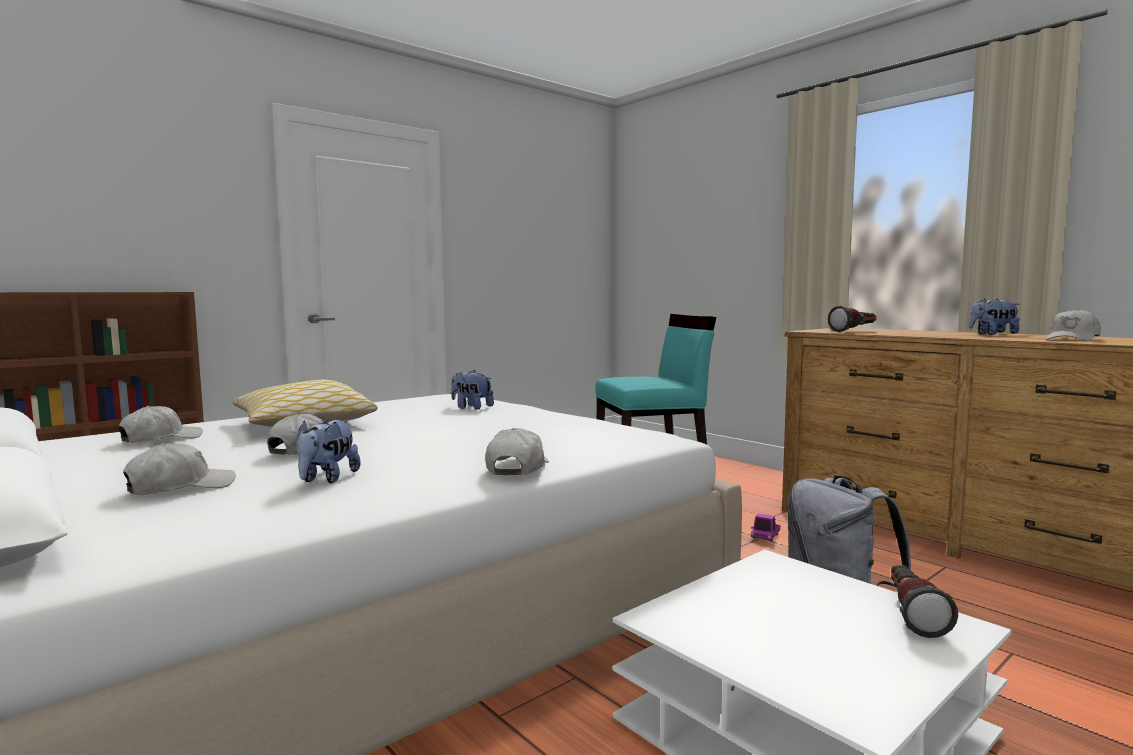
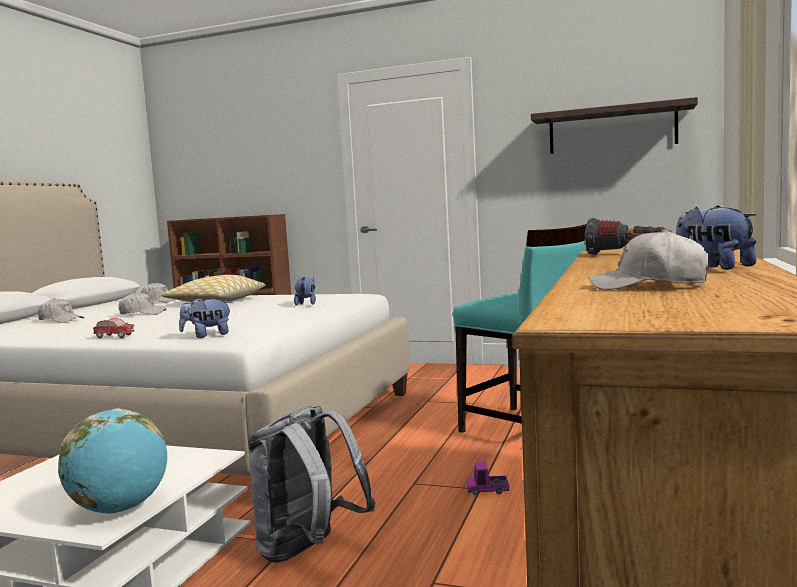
camera: 60 degrees right, 0 degrees up
(327, 479) = (80, 326): plush toy -> plush toy (207, 335)
(517, 468) = (114, 337): white cap -> toy car
(551, 233) = (612, 129): none -> shelf
(911, 614) = (120, 509): flashlight -> globe

